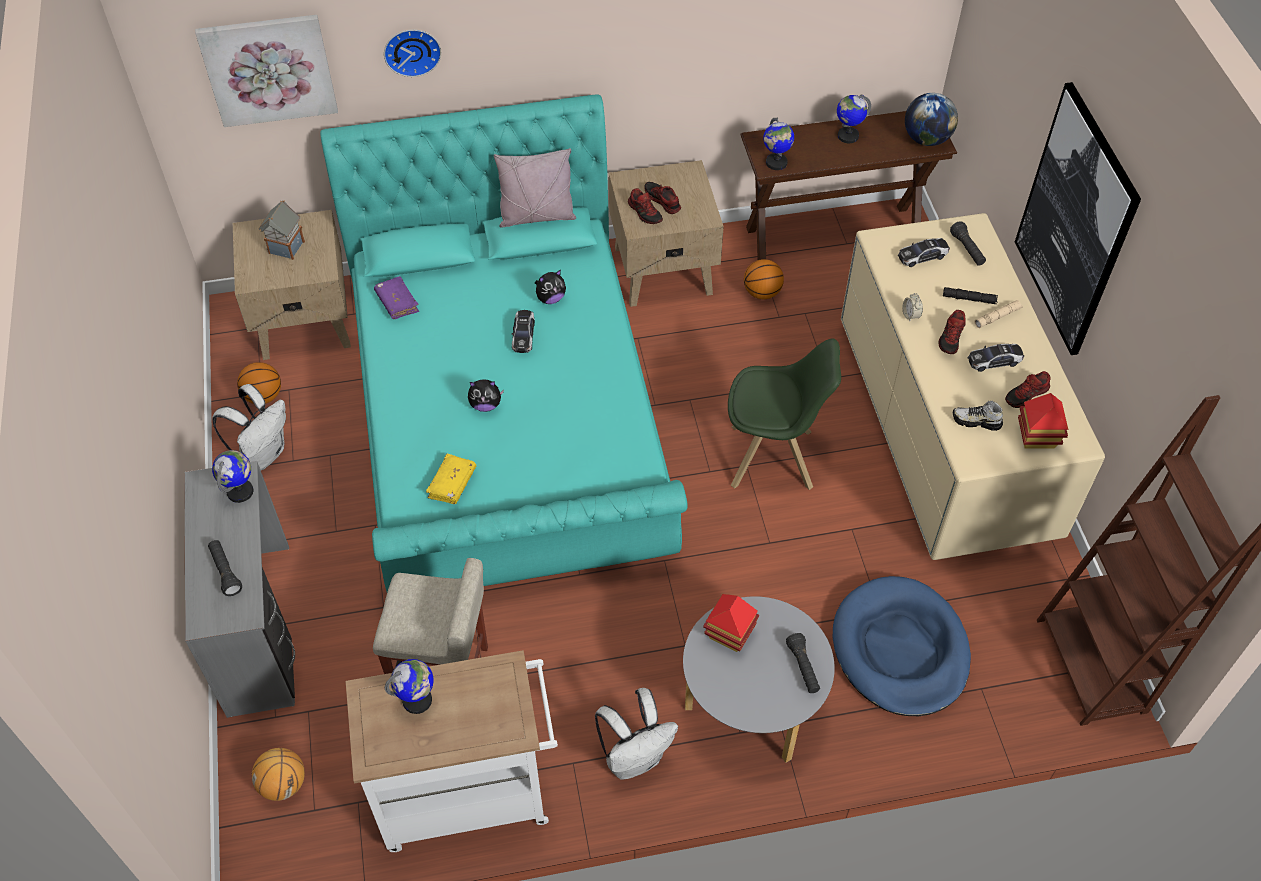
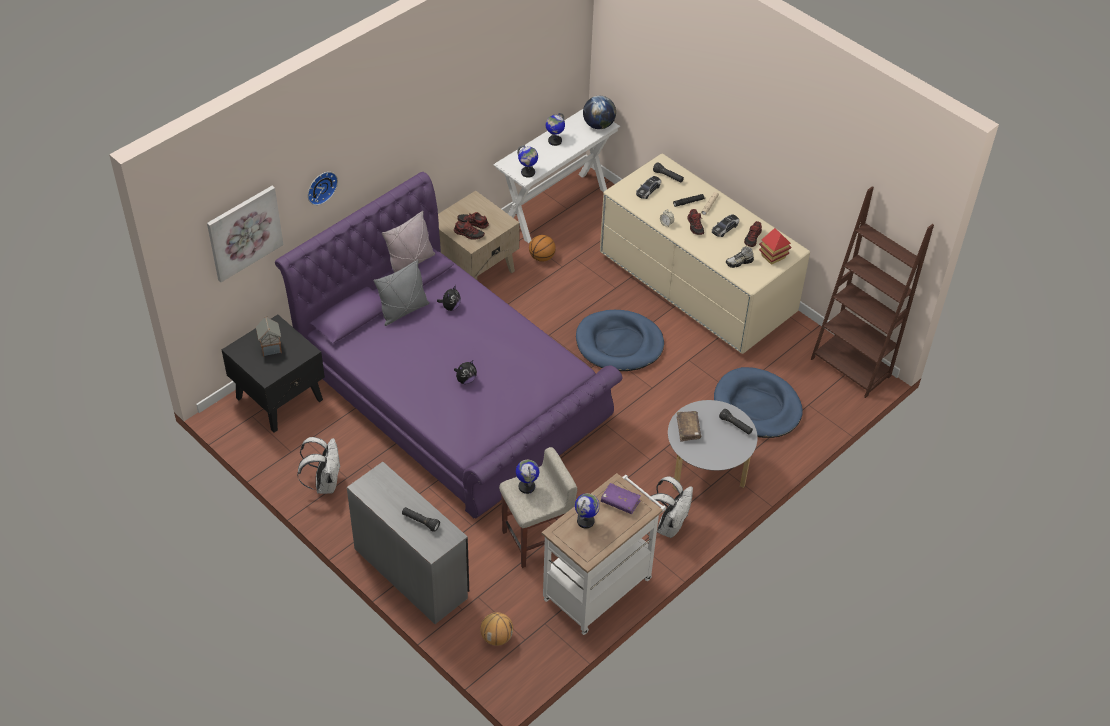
camera: 35 degrees left, 5 degrees down
(240, 491) = (389, 480): globe -> globe (527, 486)
(263, 396) = (294, 452): basketball -> none
(306, 321) = (280, 398): beige nightstand -> black nightstand
(397, 302) = (362, 350): purple book -> purple book (620, 502)
(452, 484) = (484, 428): yellow book -> none
(489, 276) = (403, 311): none -> grey pillow
(507, 413) = (452, 391): turquoise bed -> purple bed
(523, 335) = (453, 333): toy car -> none
(729, 634) = (688, 429): toy house -> brown book
(772, 458) = (619, 344): green chair -> blue dog bed
(833, 235) = (555, 207): brown console table -> white console table
(1075, 222) = (736, 135): picture -> none

